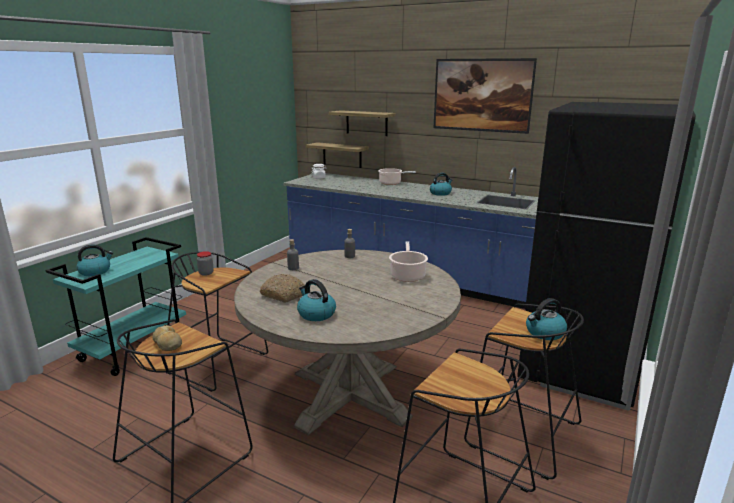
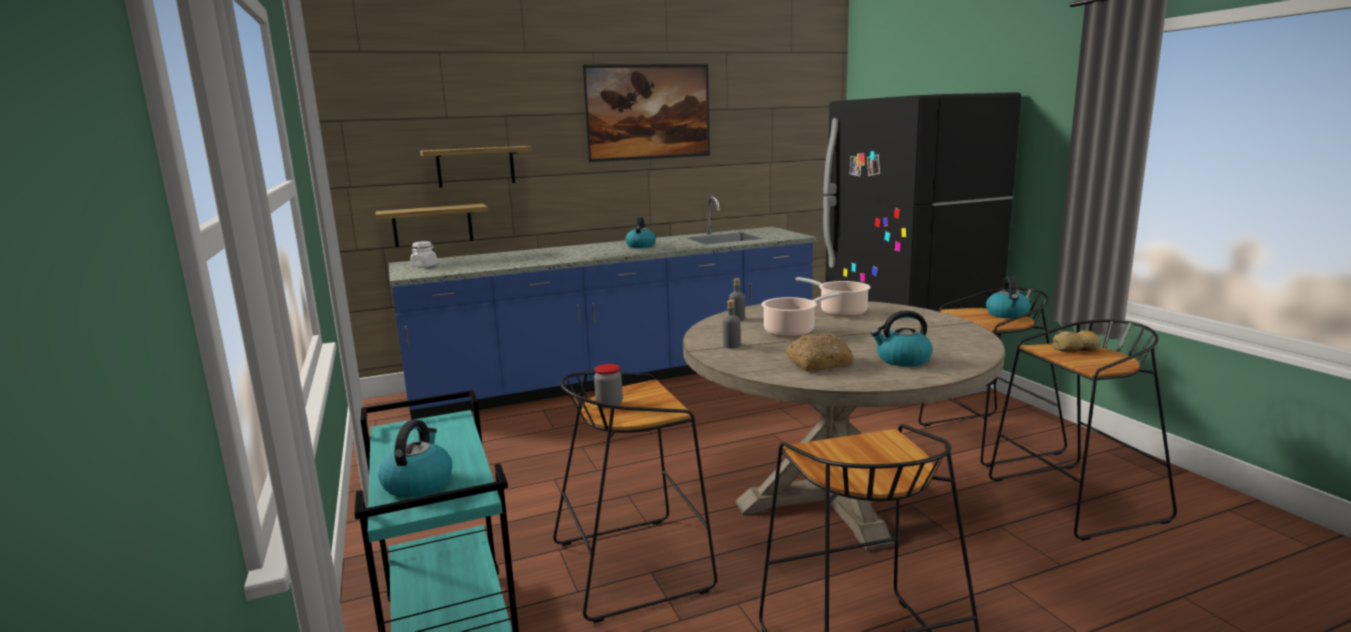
camera: 50 degrees left, 5 degrees down
(167, 344) = (855, 462): bread -> bread (1076, 349)
(391, 183) = (548, 250): cooking pot -> cooking pot (792, 331)

